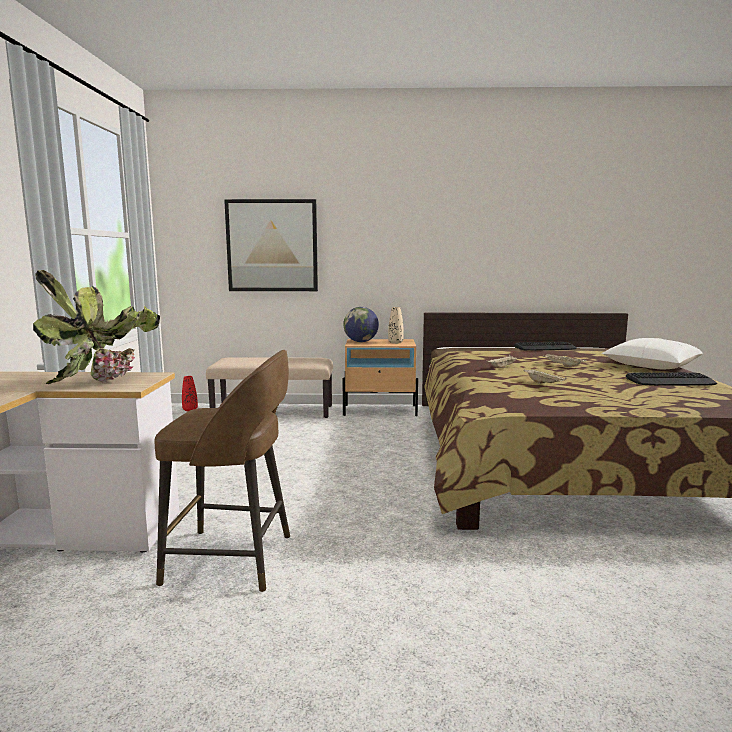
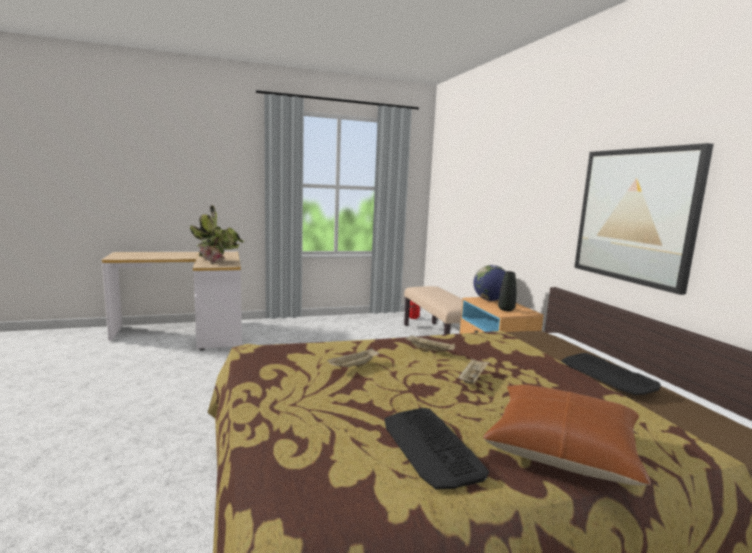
camera: 70 degrees right, 0 degrees up
(233, 559) = (190, 368): brown stool -> none
(272, 246) = (472, 200): picture -> picture (635, 215)
(395, 342) = (506, 309): beige vase -> black vase
(650, 366) = (562, 448): white pillow -> brown pillow

